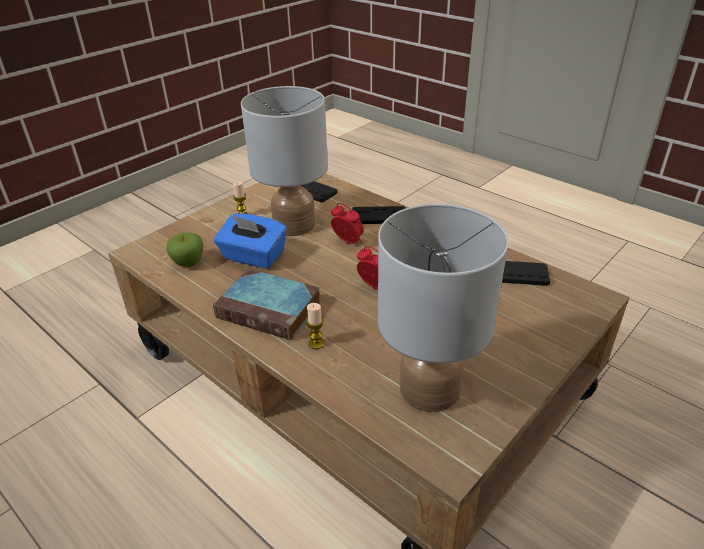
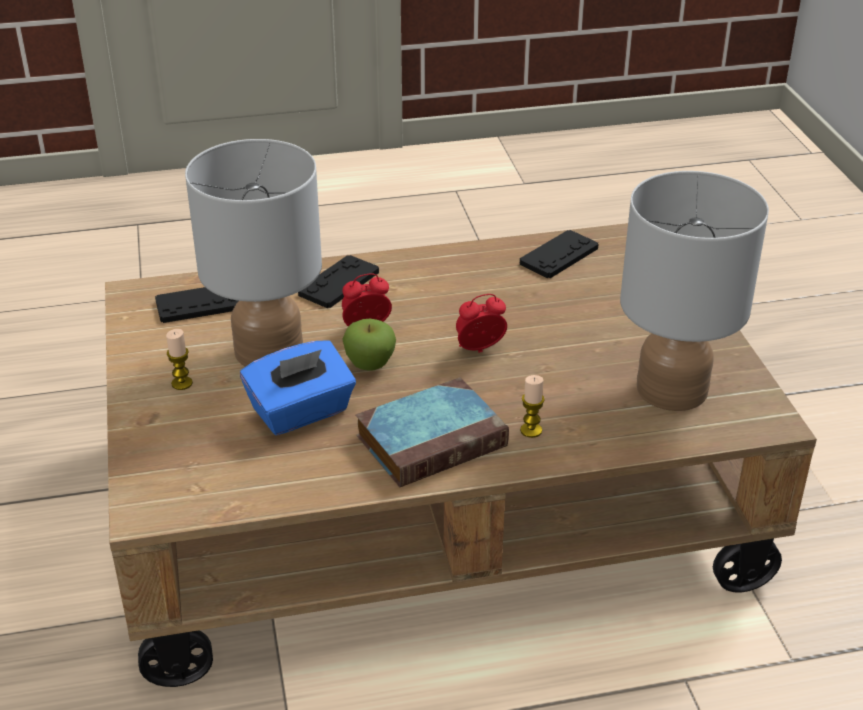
camera: 55 degrees left, 0 degrees up
(188, 263) = (244, 471): apple -> apple (370, 365)

